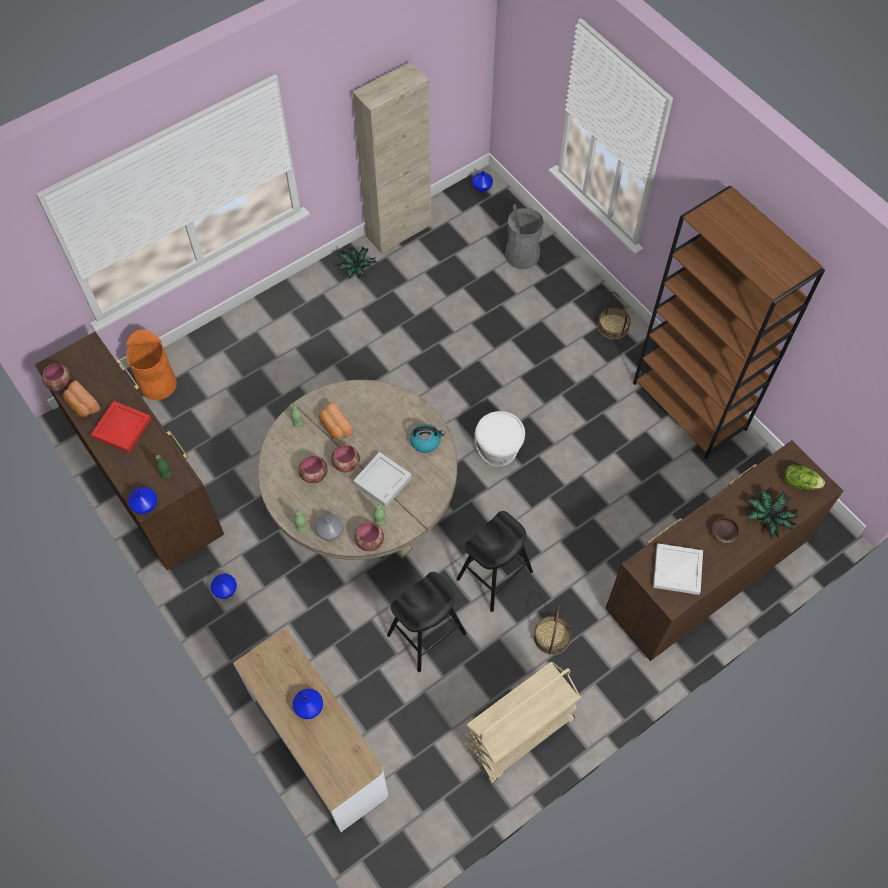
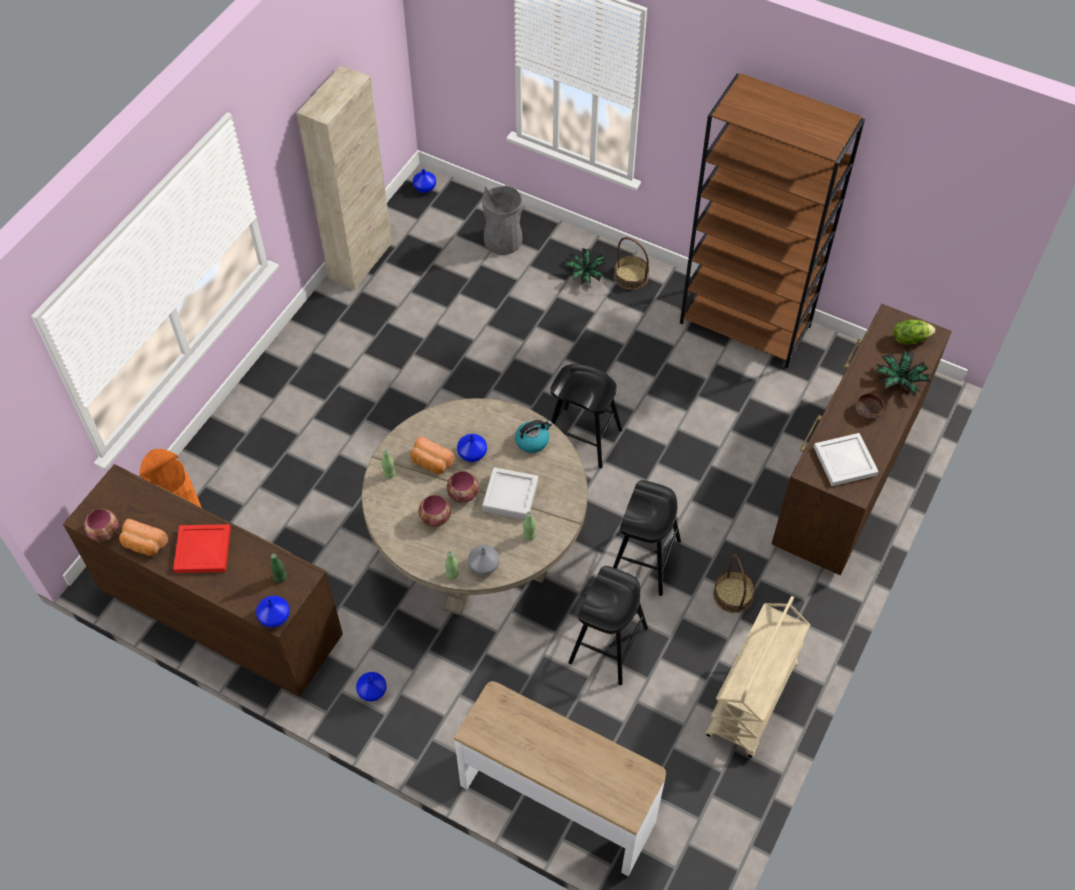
camera: 25 degrees left, 5 degrees down
(309, 707) = (558, 745): blue vase -> blue vase (472, 454)
(356, 269) = (336, 315): potted plant -> potted plant (585, 274)
(369, 541) = (529, 559): bowl -> none
(498, 450) = (582, 437): white bucket -> black stool

